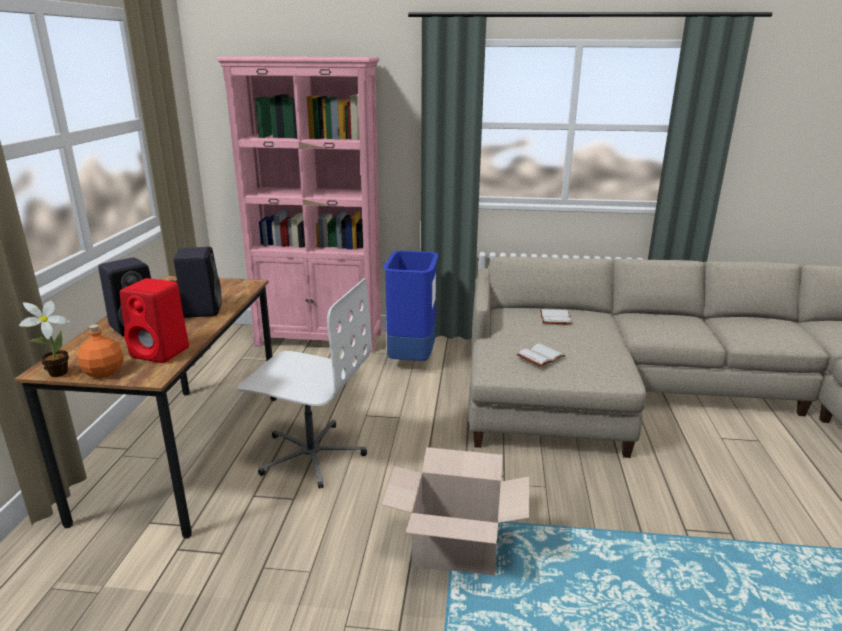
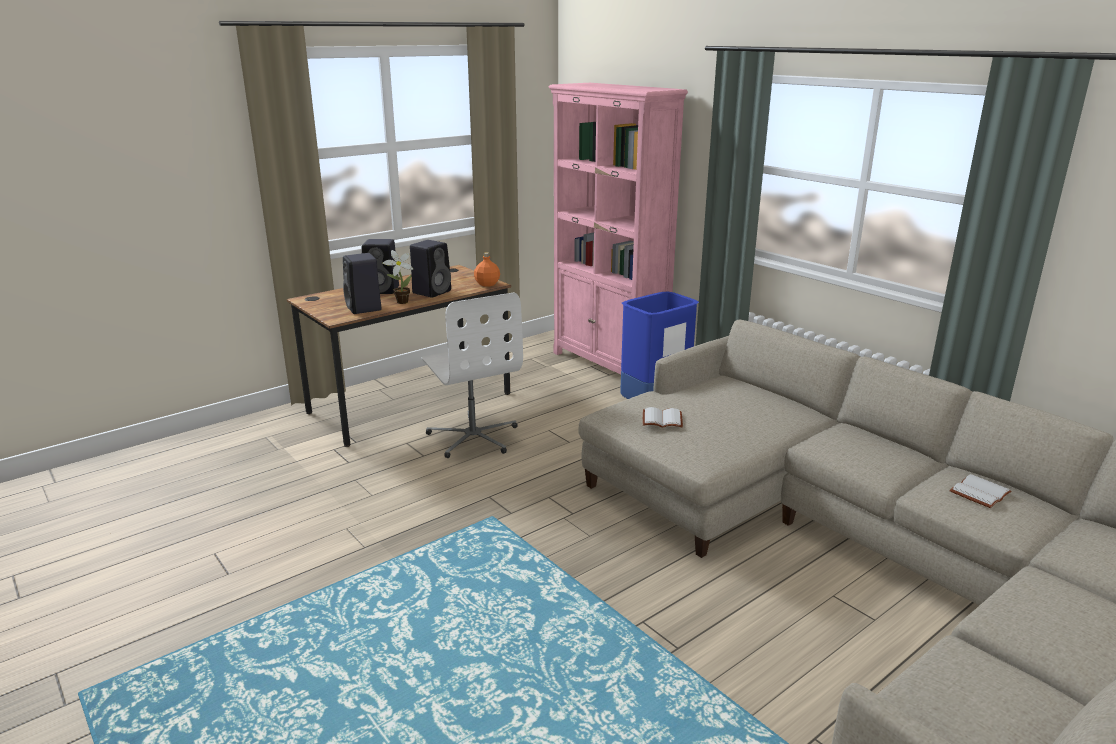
camera: 45 degrees right, 0 degrees up
(55, 374) = (303, 302): potted plant -> potted plant (400, 302)
(104, 372) = (322, 309): orange bottle -> orange bottle (487, 284)
(162, 352) = (364, 308): red speaker -> black speaker
(456, 547) = (464, 531): cardboard box -> none
(554, 318) = (747, 398): white book -> white book (978, 492)

